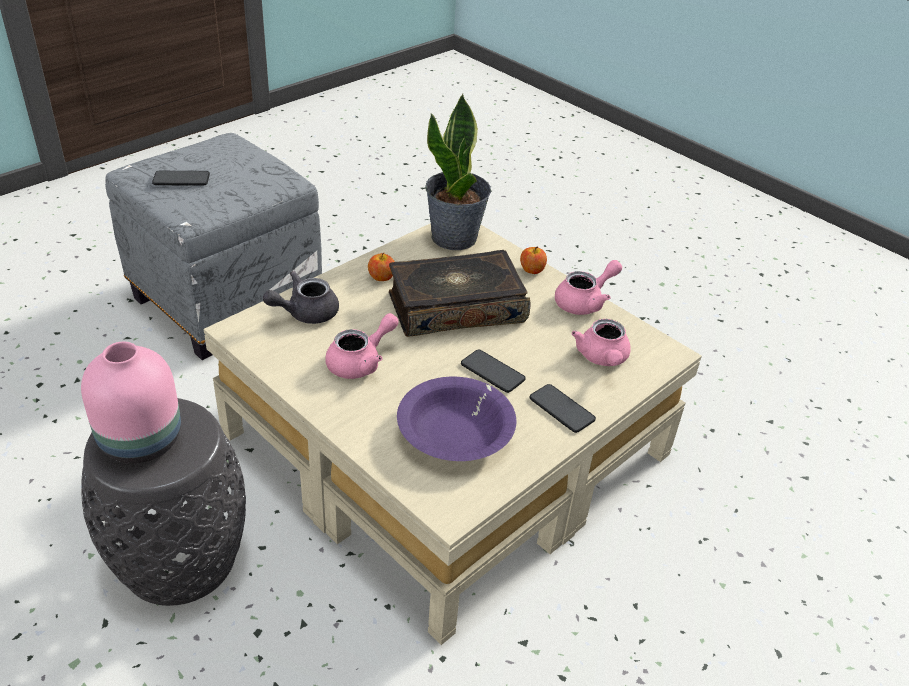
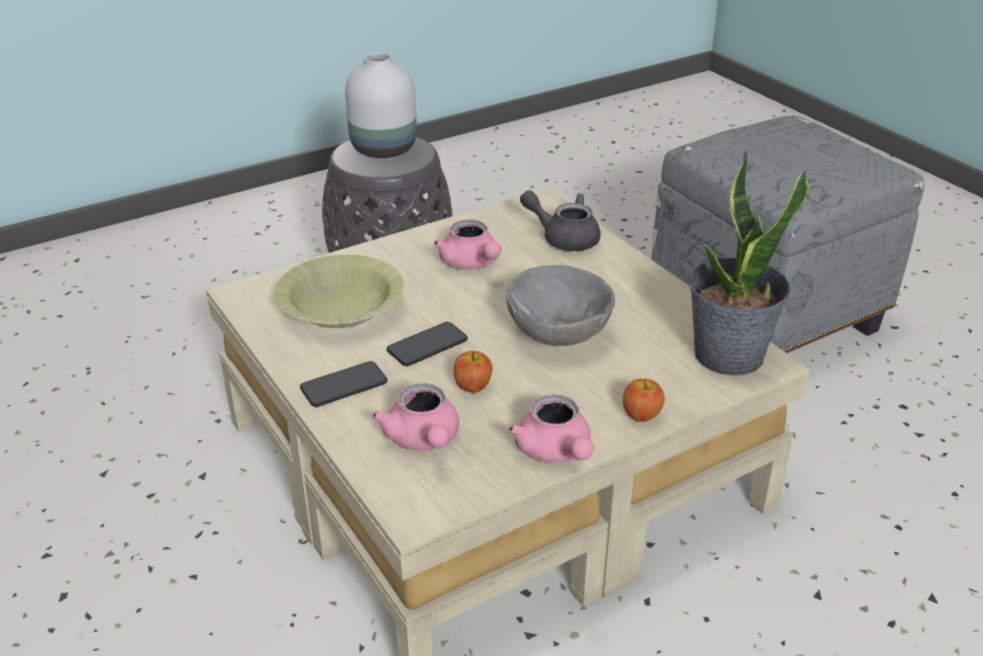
camera: 105 degrees right, 5 degrees down
(139, 442) = (383, 148): pink vase -> white vase
(181, 179) = (773, 140): phone -> none
(305, 313) = (563, 238): grey teapot -> grey teapot turned 45 degrees counterclockwise
(381, 277) = (628, 289): apple -> apple (473, 386)
(455, 433) = (341, 308): purple bowl -> yellow bowl
(456, 307) = (560, 335): book -> grey bowl
(602, 358) = (423, 440): pink teapot -> pink teapot turned 120 degrees counterclockwise

